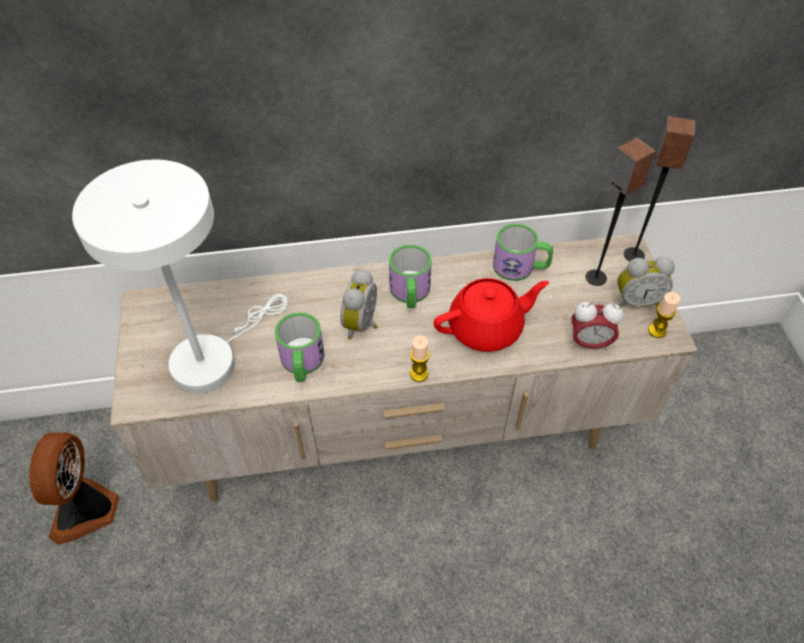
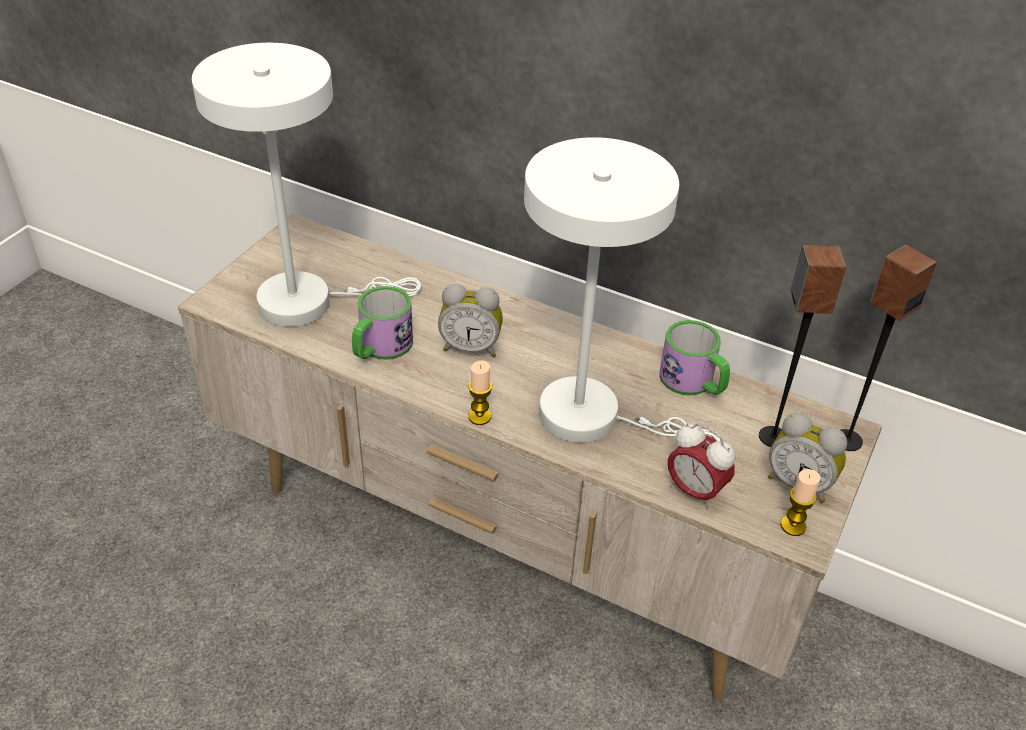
camera: 35 degrees right, 10 degrees down
(87, 510) = (167, 433): fan -> none
(363, 325) = (471, 347): alarm clock -> alarm clock turned 135 degrees counterclockwise
(410, 293) = (546, 345): mug -> none
(487, 328) = (593, 416): red teapot -> white table lamp

